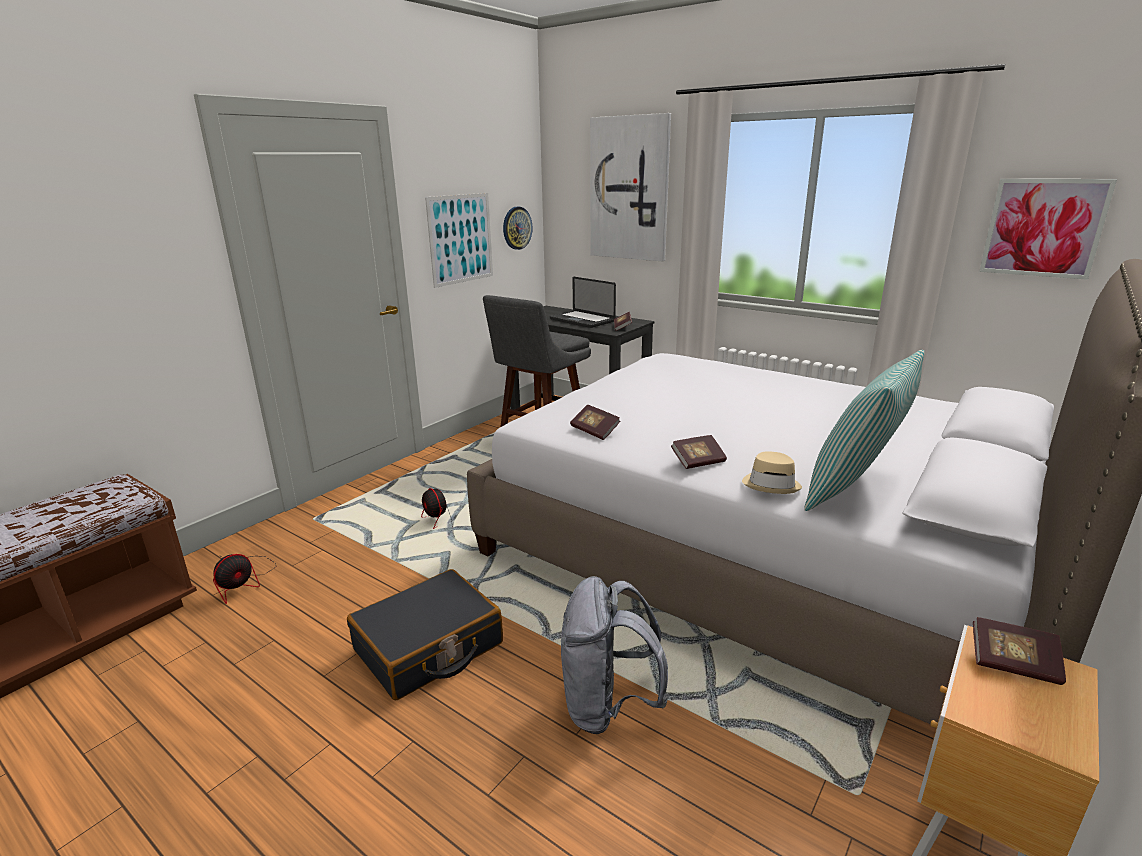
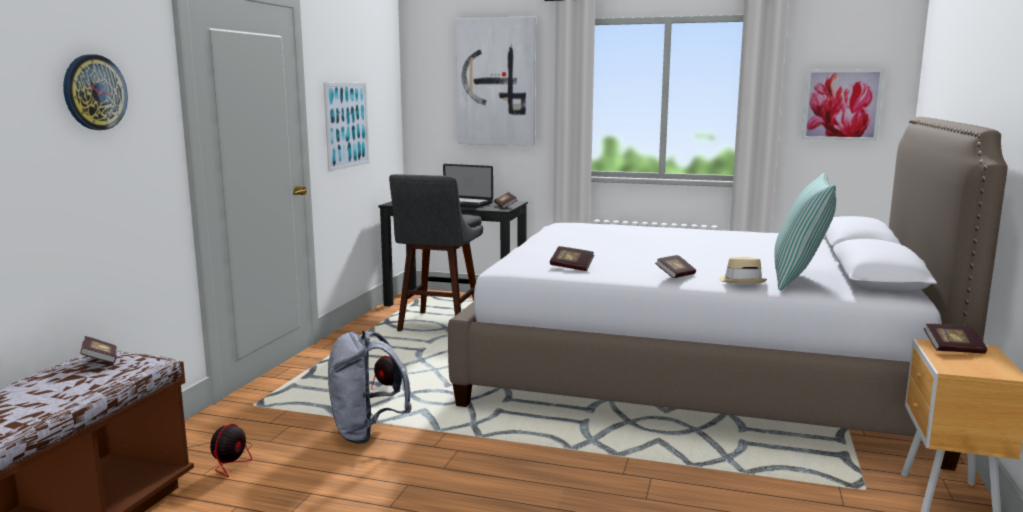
camera: 20 degrees left, 10 degrees down
(102, 491) = (100, 360): none -> book
(428, 647) = (471, 472): black suitcase -> none
(516, 228) = (385, 118): wall clock -> wall clock (94, 92)
(607, 706) = (656, 479): grey backpack -> grey backpack (367, 432)

